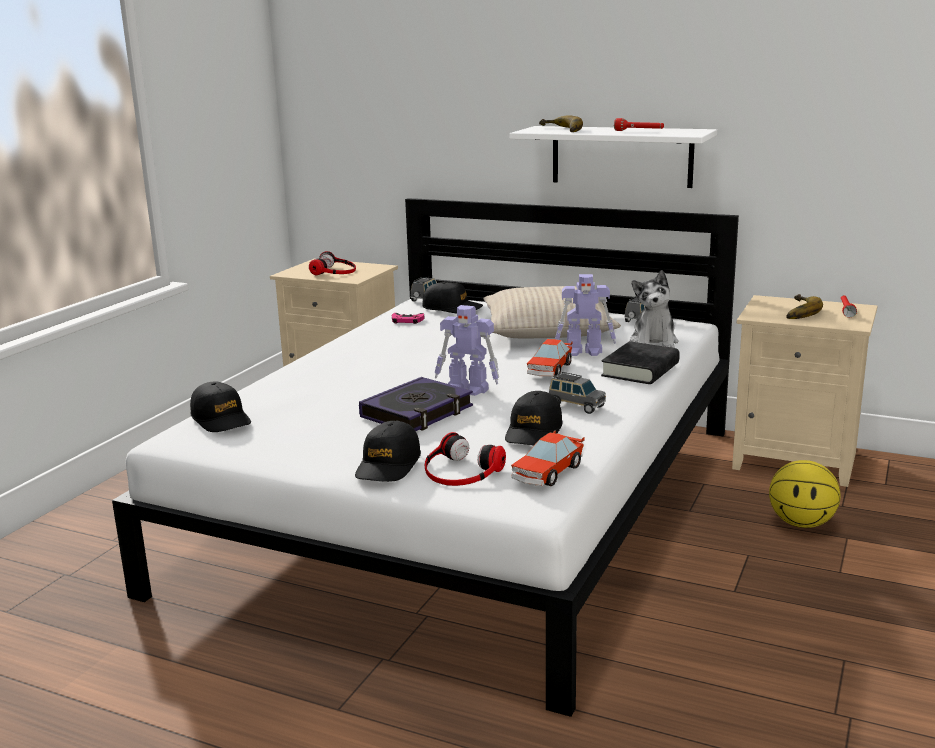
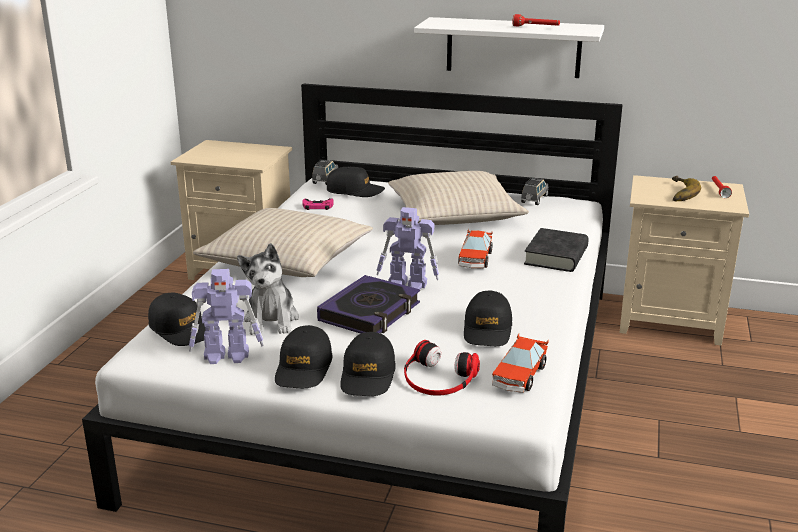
camera: 10 degrees left, 5 degrees up
(326, 456) = (304, 368): none -> black cap
(334, 271) = (233, 154): headphones -> none
(354, 365) = (286, 259): none -> beige pillow
(560, 130) = (459, 24): banana -> none
(576, 406) = (514, 299): grey toy car -> none
(585, 352) = (499, 238): toy robot -> toy robot (228, 356)
(654, 342) = (556, 225): plush toy -> plush toy (271, 320)
(802, 524) = (694, 385): basketball -> none

